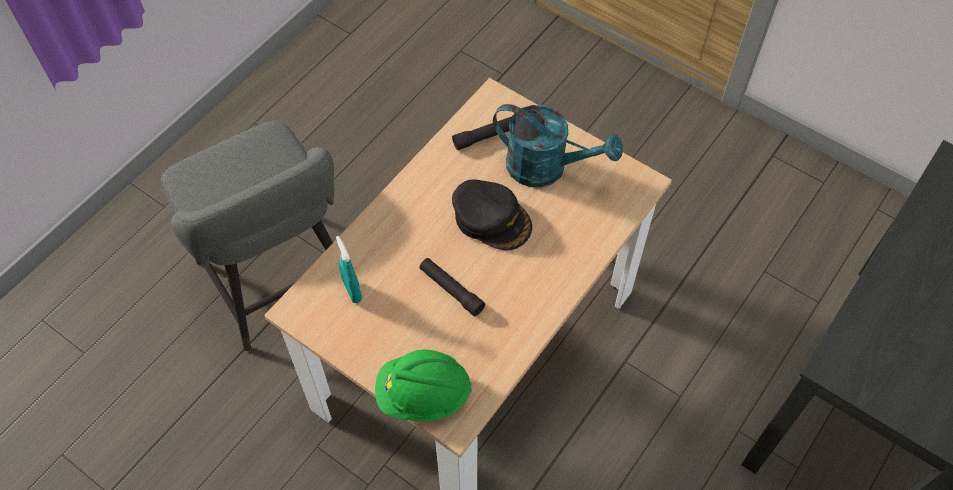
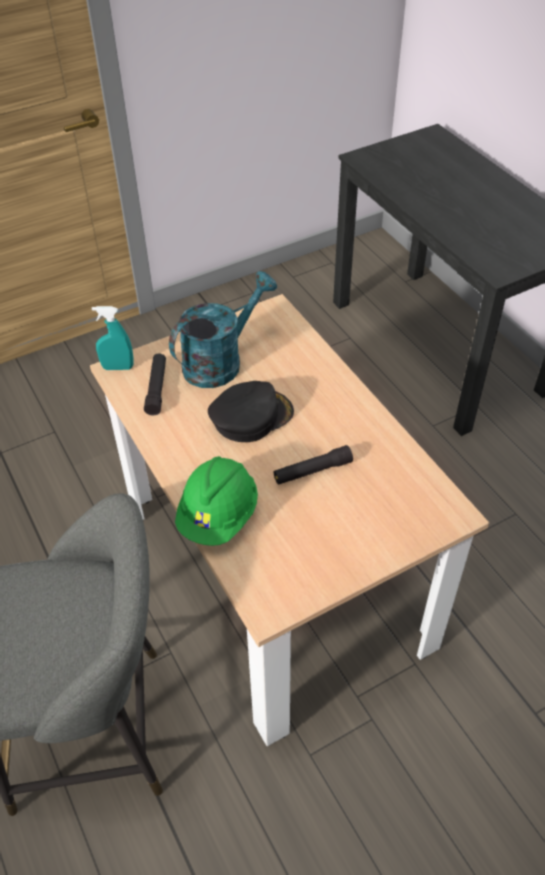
camera: 65 degrees left, 10 degrees down
(352, 291) = (271, 550): turquoise spray bottle -> turquoise spray bottle (118, 367)
(423, 395) = (417, 529): green hard hat -> green hard hat (218, 516)

